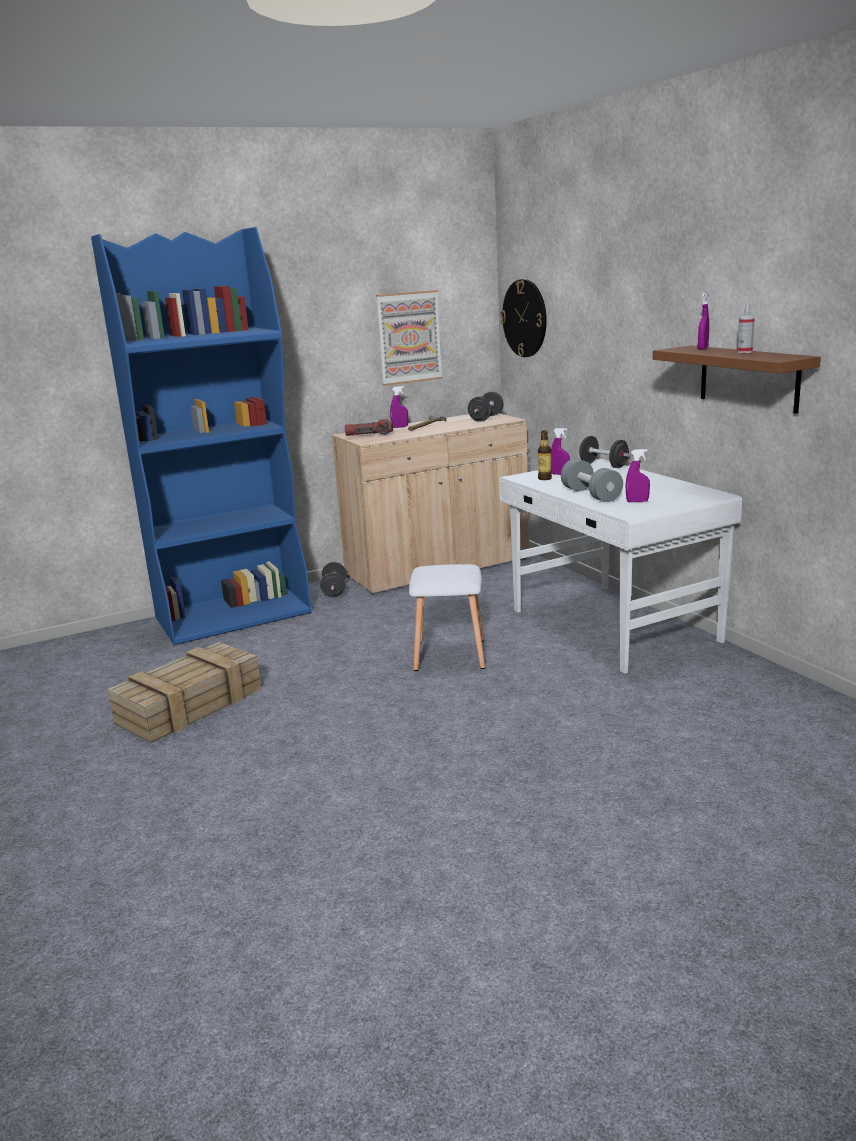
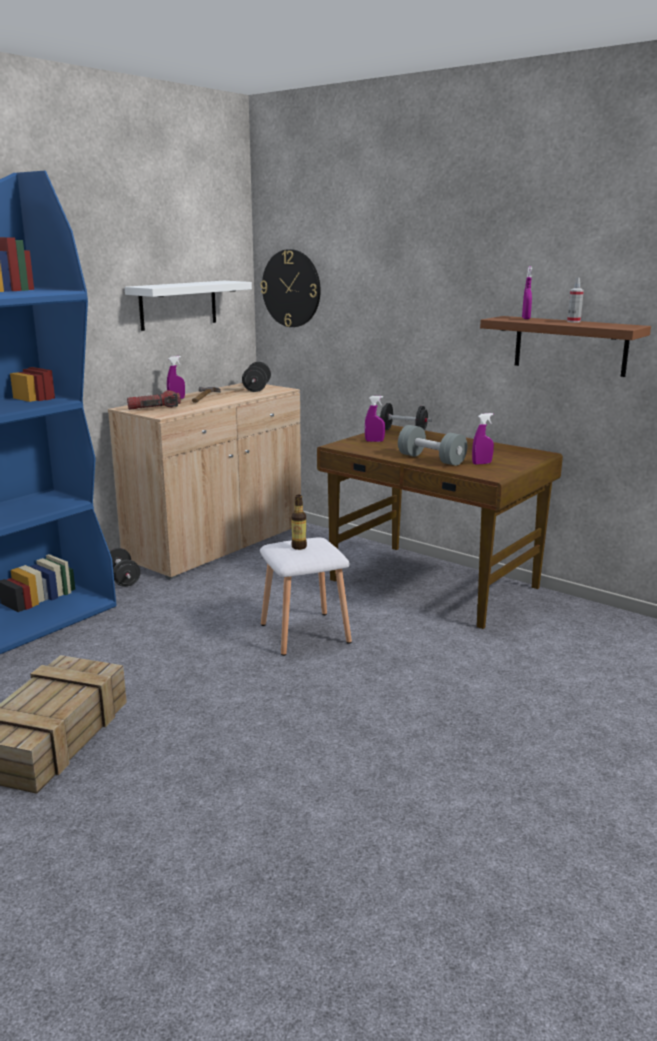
camera: 25 degrees left, 0 degrees up
(409, 337) = (178, 305): picture -> white shelf
(544, 478) = (365, 446): bottle -> bottle (299, 547)
(612, 626) = (433, 584): white desk -> brown desk

